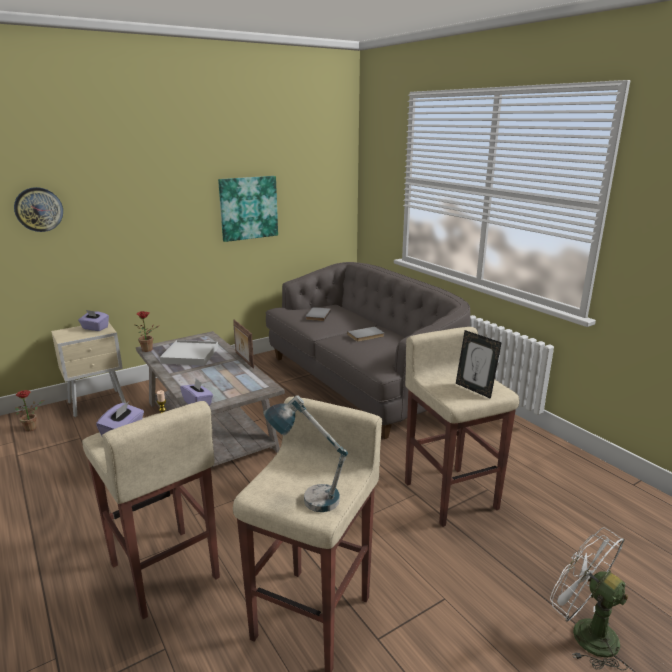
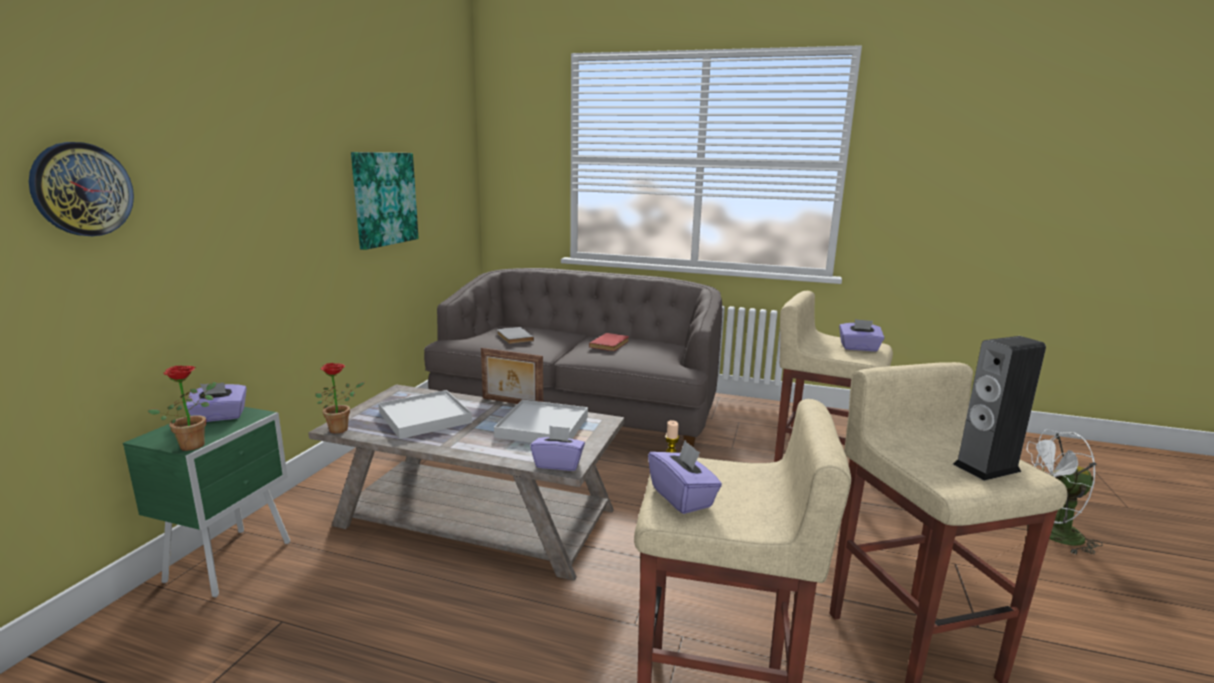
camera: 40 degrees left, 5 degrees down
(33, 427) = (142, 651): potted plant -> potted plant (195, 443)
(98, 403) = (233, 561): beige nightstand -> green nightstand
(231, 380) = (543, 427): none -> white tray
(307, 496) = (986, 467): table lamp -> speaker
(366, 336) = (611, 344): grey book -> red book
(474, 389) = (859, 348): picture frame -> purple tissue box

